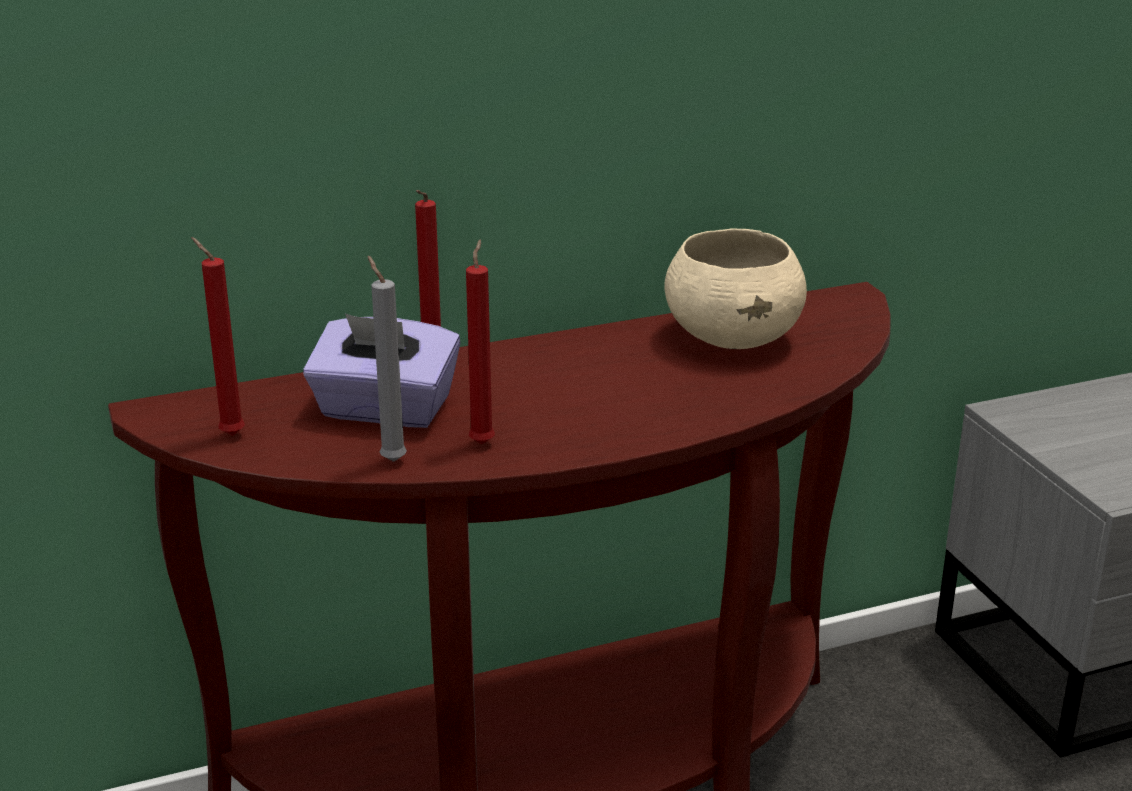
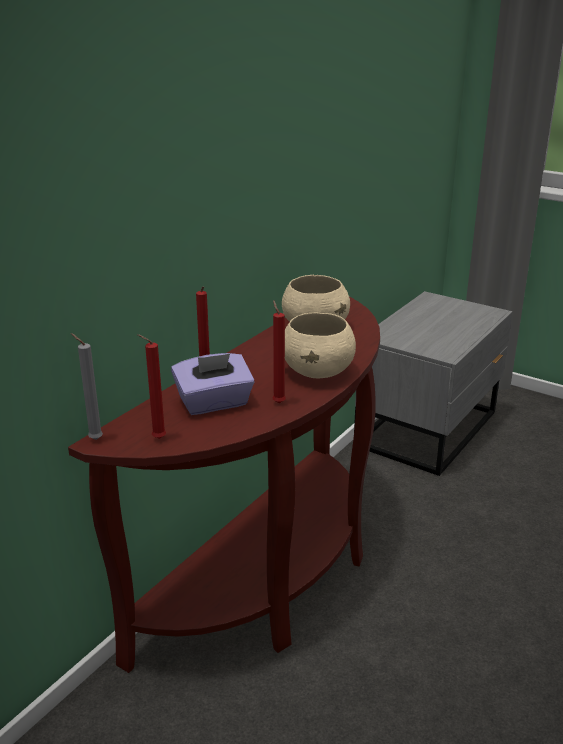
camera: 35 degrees left, 0 degrees up
(391, 459) = (250, 423): grey candle -> grey candle (93, 439)
(624, 415) = (318, 372): none -> beige bowl

